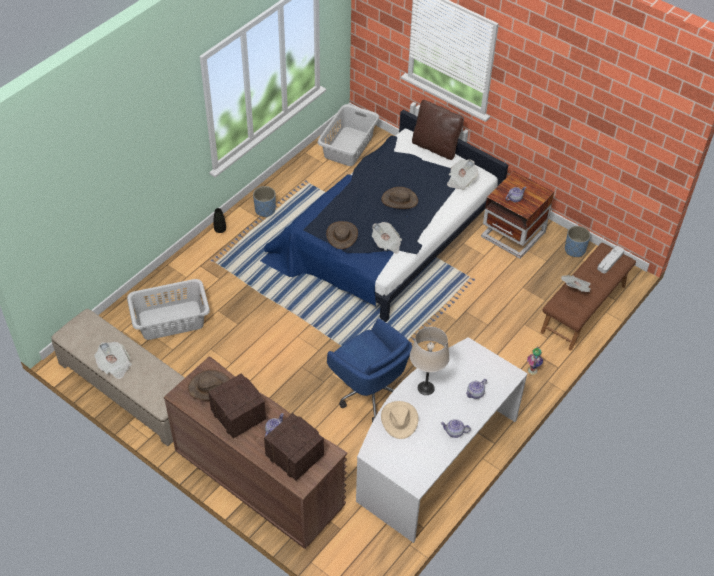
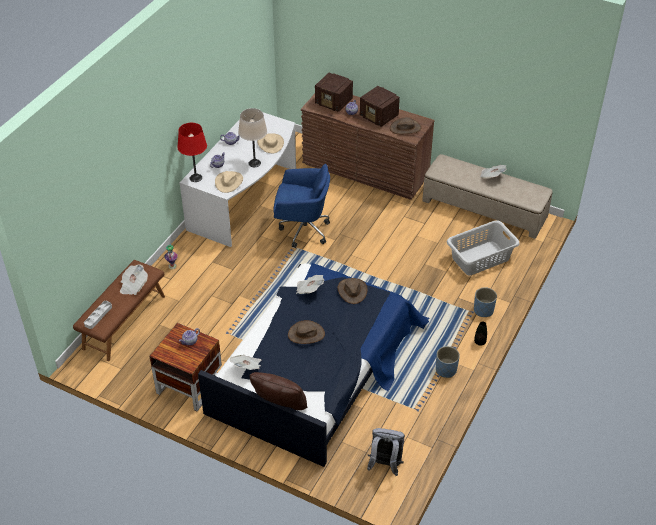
camera: 170 degrees right, 5 degrees down
(349, 146) = (385, 465): grey laundry basket -> grey backpack
(368, 394) = (302, 231): blue office chair -> blue office chair turned 150 degrees clockwise
(463, 362) = (229, 182): none -> beige hat
(506, 376) = (195, 178): none -> red table lamp
(574, 250) = (127, 378): blue planter -> blue planter (483, 310)

